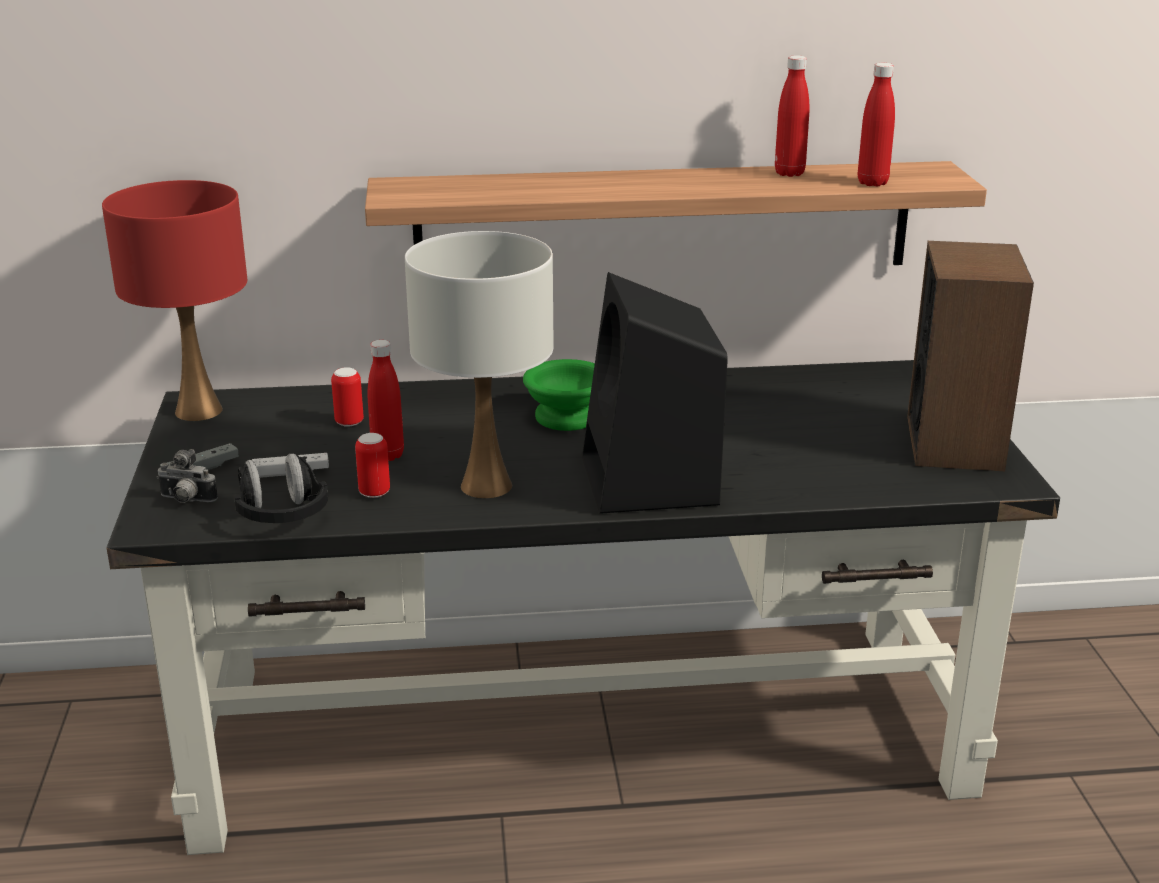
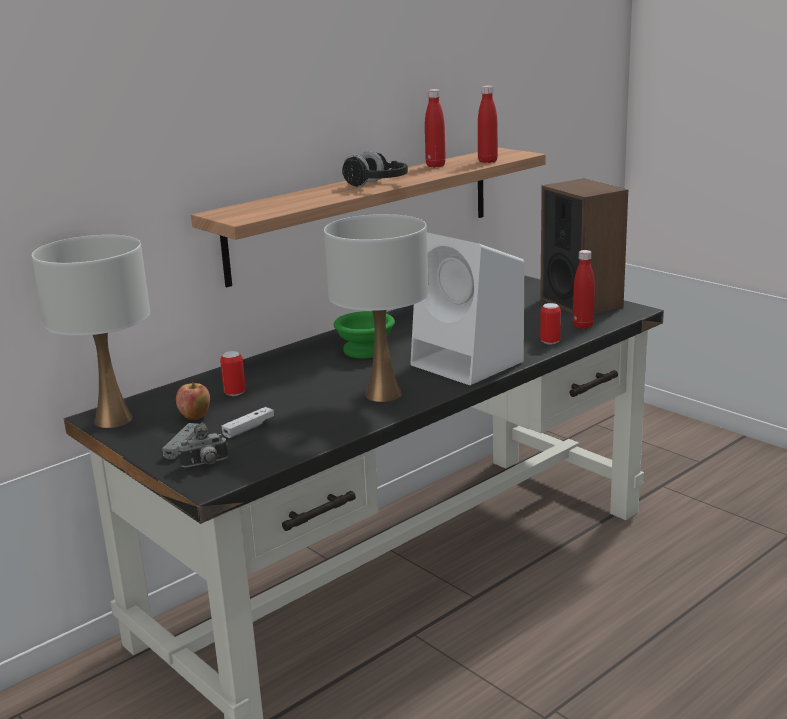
camera: 35 degrees left, 5 degrees down
(199, 411) = (114, 419): red table lamp -> white table lamp
(268, 437) = (195, 417): none -> apple
(282, 515) = (287, 449): black headphones -> black headphones (376, 185)
(374, 492) = (322, 419): can -> can (550, 342)
(388, 455) = (294, 400): red bottle -> red bottle (583, 326)
(651, 482) = (470, 364): black speaker -> white speaker

